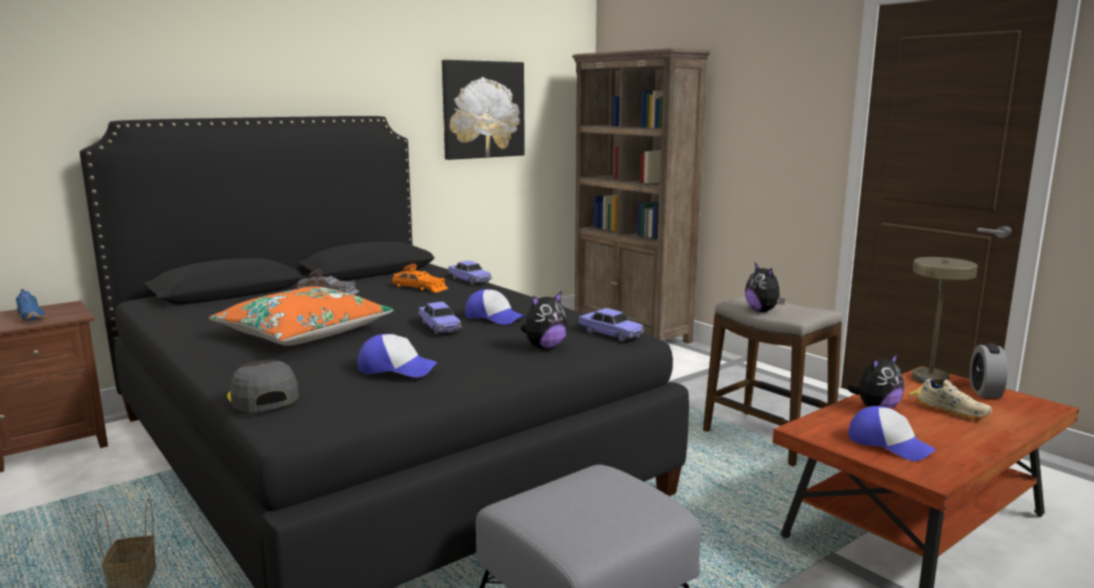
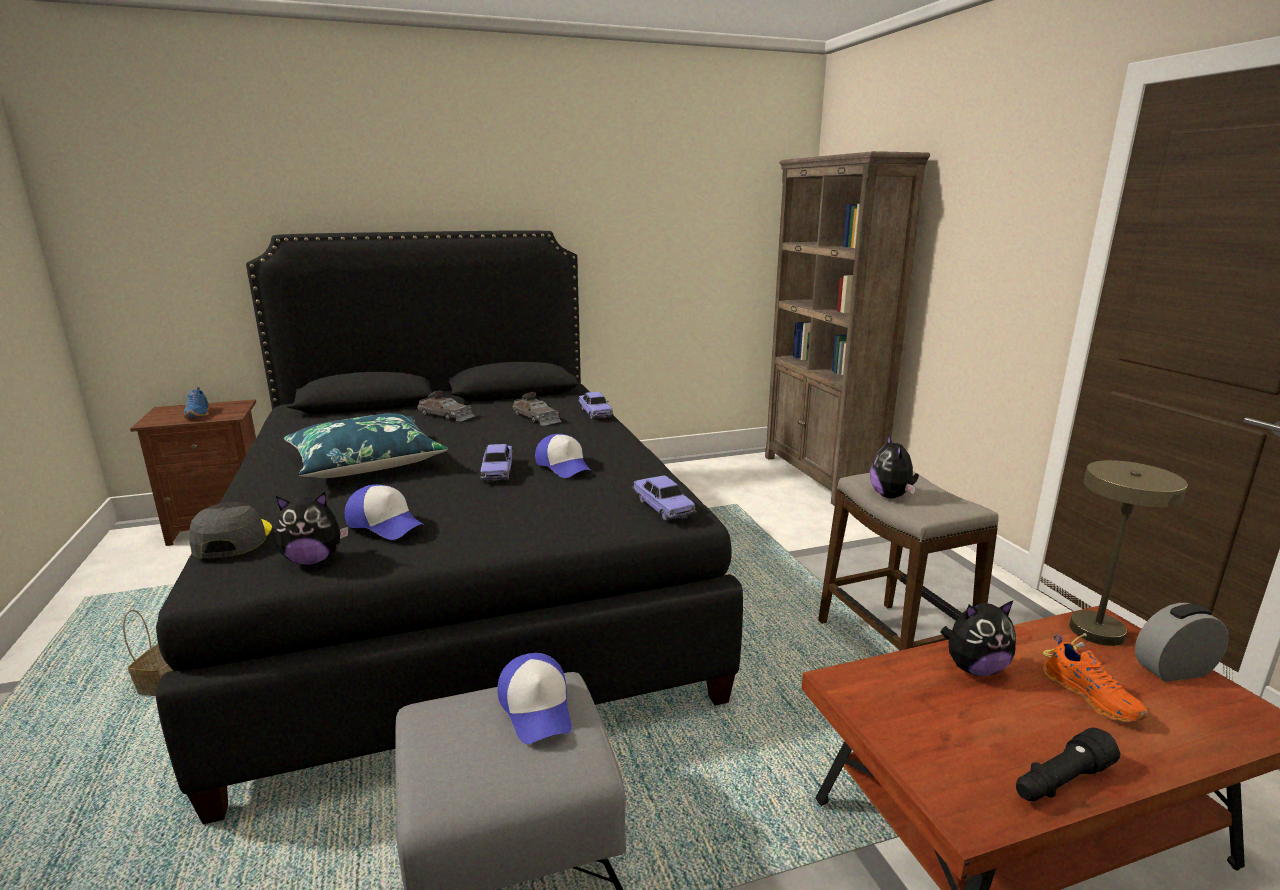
camera: 20 degrees right, 5 degrees up
(303, 333) = (366, 462): orange pillow -> blue pillow
(419, 288) = (536, 418): orange toy car -> grey toy car
(483, 109) = (672, 223): picture -> none
(545, 347) = (570, 516): plush toy -> plush toy (314, 560)
(889, 444) = (945, 738): cap -> cap (537, 708)
(952, 411) = (1092, 697): beige shoe -> orange shoe
(966, 452) = (1060, 782): none -> black flashlight
(985, 391) = (1173, 670): alarm clock -> alarm clock turned 45 degrees clockwise

